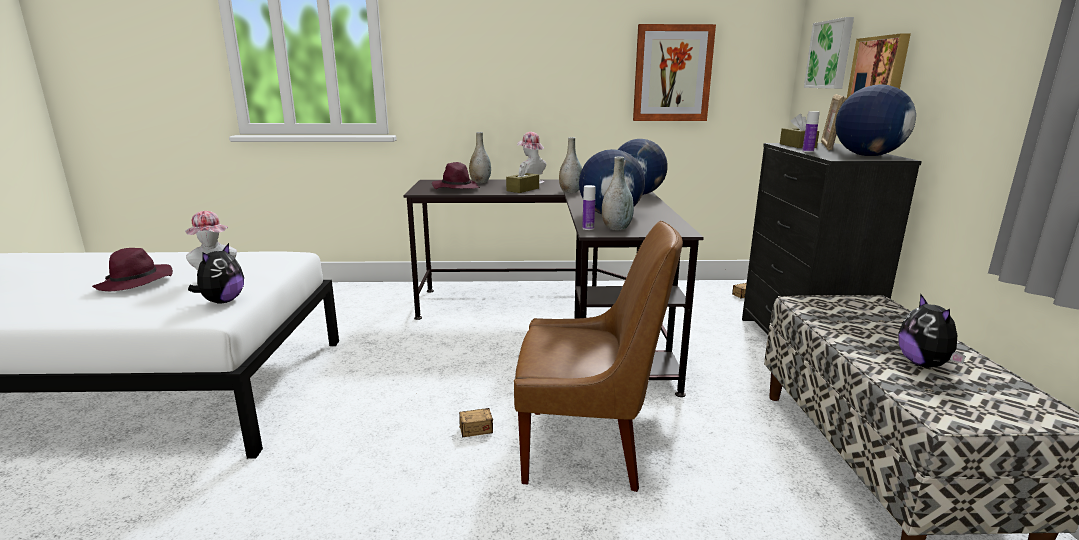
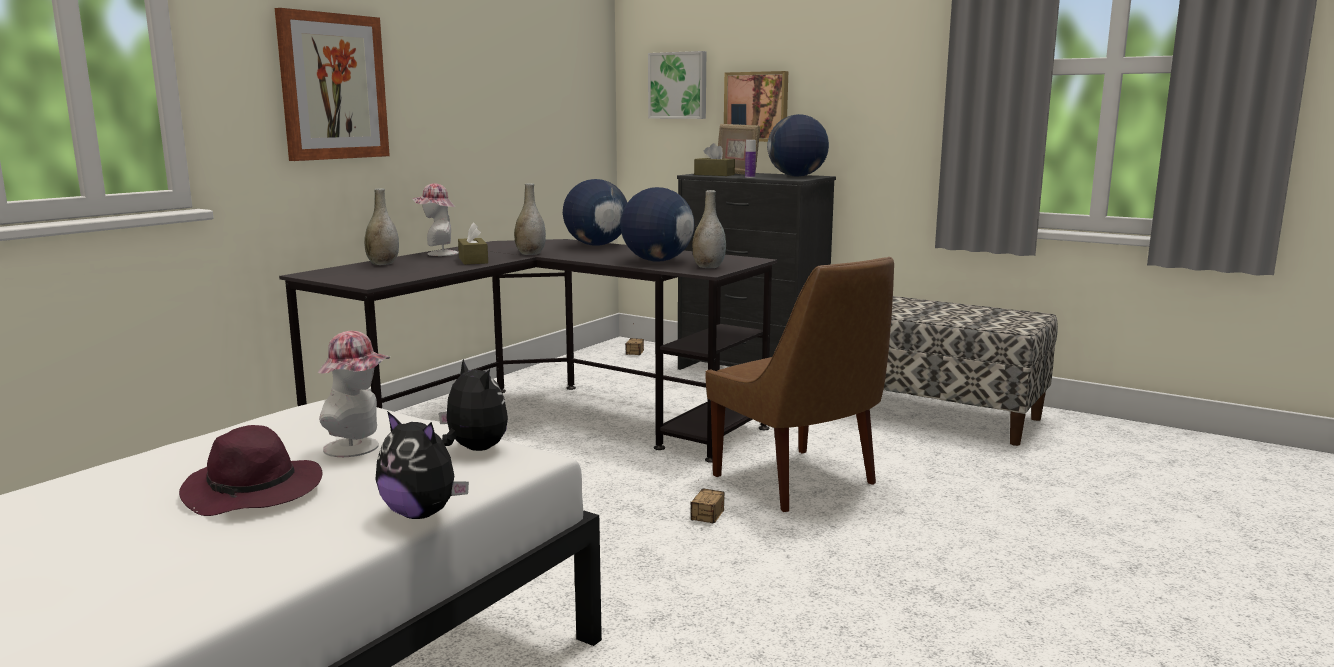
camera: 55 degrees left, 5 degrees down
(456, 188) = (393, 273): purple hat -> none
(588, 228) = (693, 271): bottle -> none
(588, 448) = (798, 482): brown chair -> brown chair turned 105 degrees clockwise
(672, 73) = (526, 103): picture -> picture (333, 87)
(924, 364) = (955, 314): plush toy -> plush toy (422, 513)

